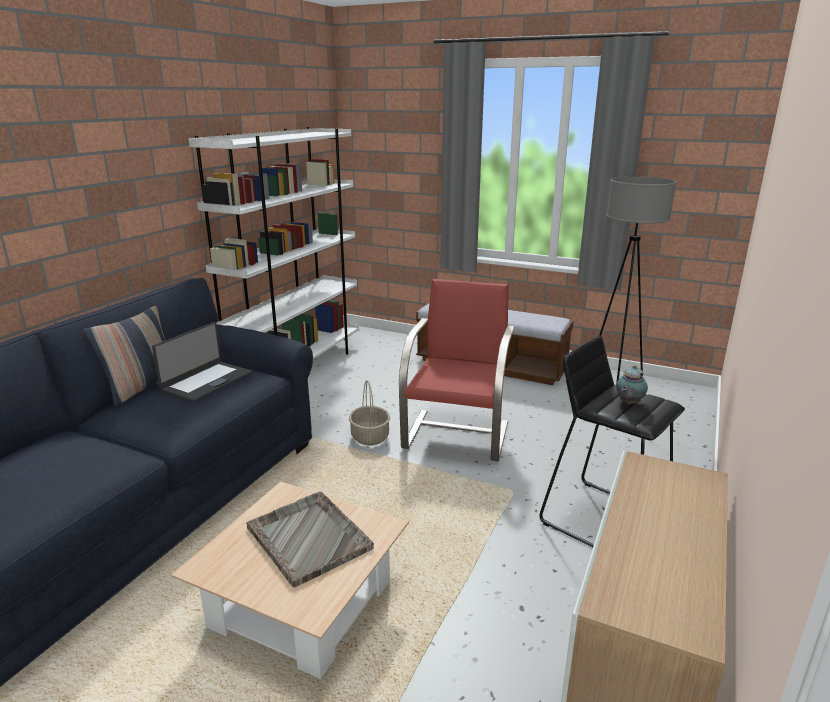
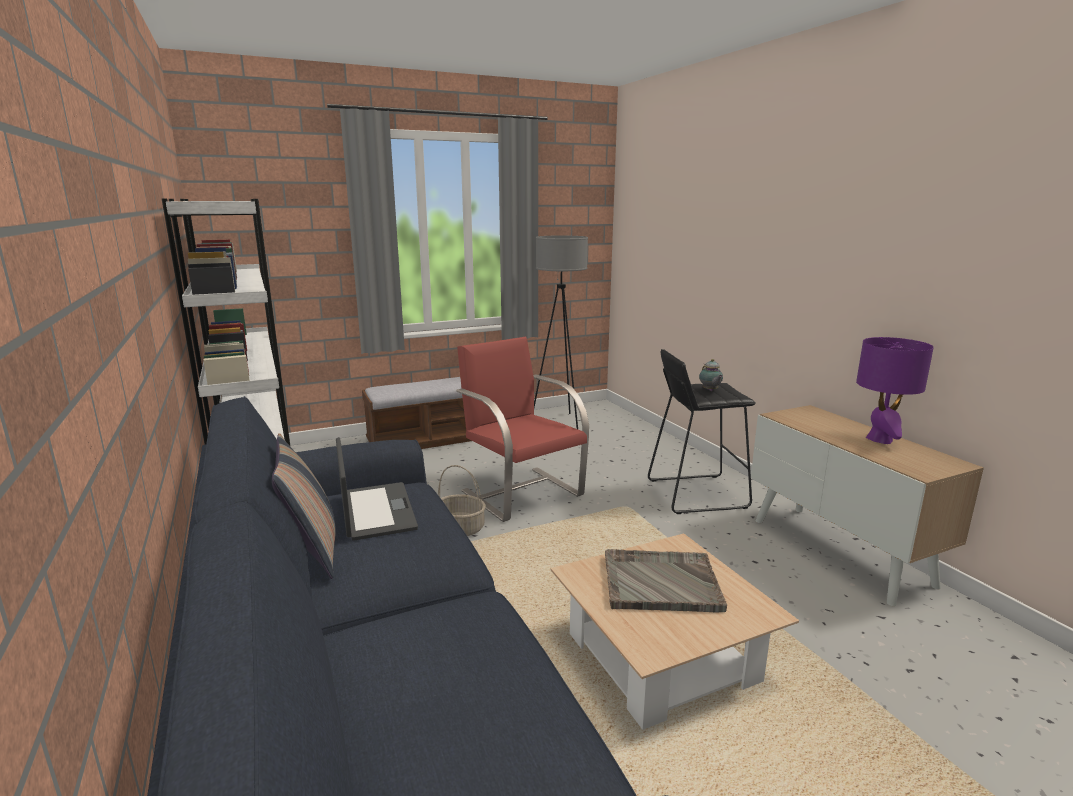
camera: 50 degrees left, 5 degrees down
(685, 550) = (880, 439): none -> purple table lamp

